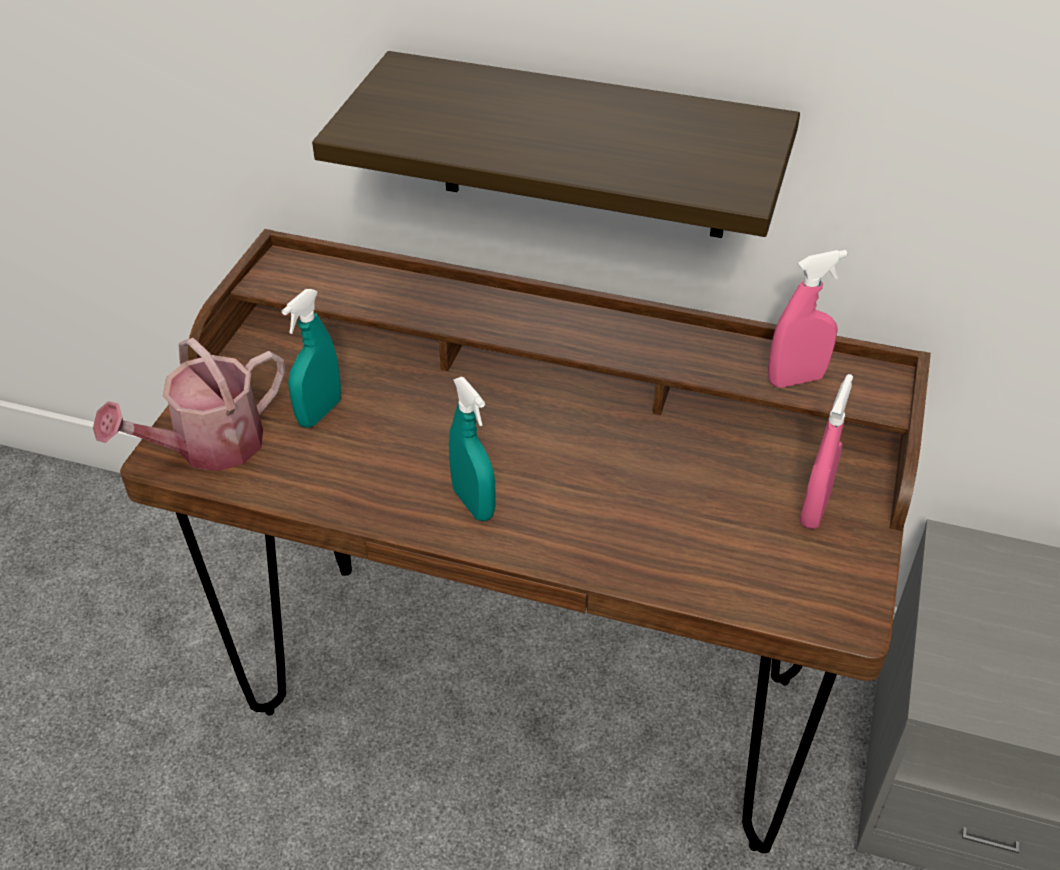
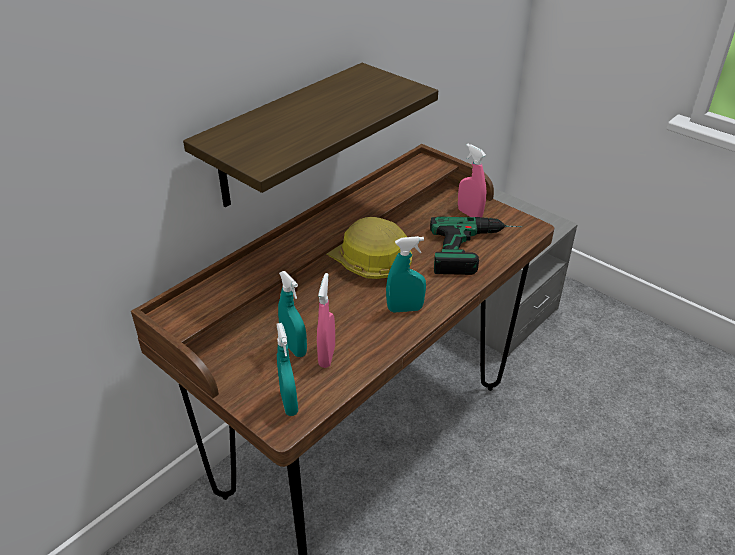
camera: 65 degrees left, 5 degrees down
(208, 447) = (289, 403): watering can -> turquoise spray bottle
(569, 422) = (369, 261): none -> hard hat
(704, 552) = (477, 250): none -> power drill
(796, 379) = (411, 180): pink spray bottle -> pink spray bottle (327, 356)

